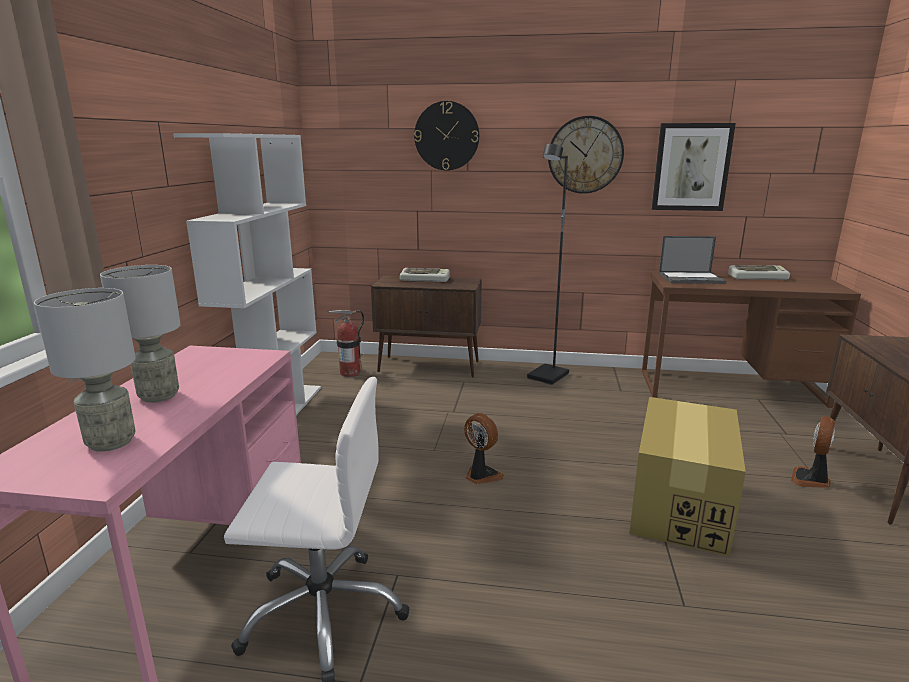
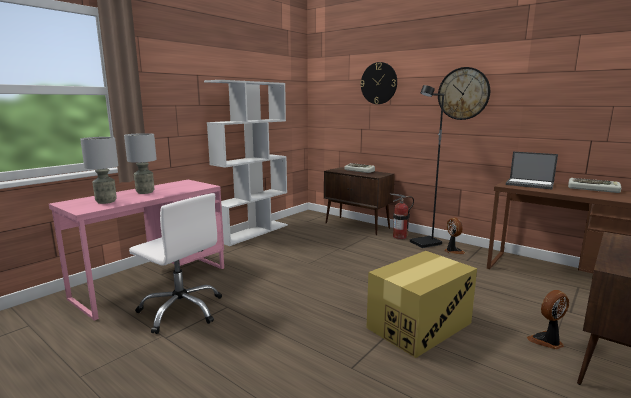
camera: 30 degrees right, 5 degrees down
(350, 373) = (310, 221): fire extinguisher -> fire extinguisher (399, 237)
(481, 475) = (318, 280): fan -> fan (453, 251)
(691, 167) = (542, 101): picture -> none

